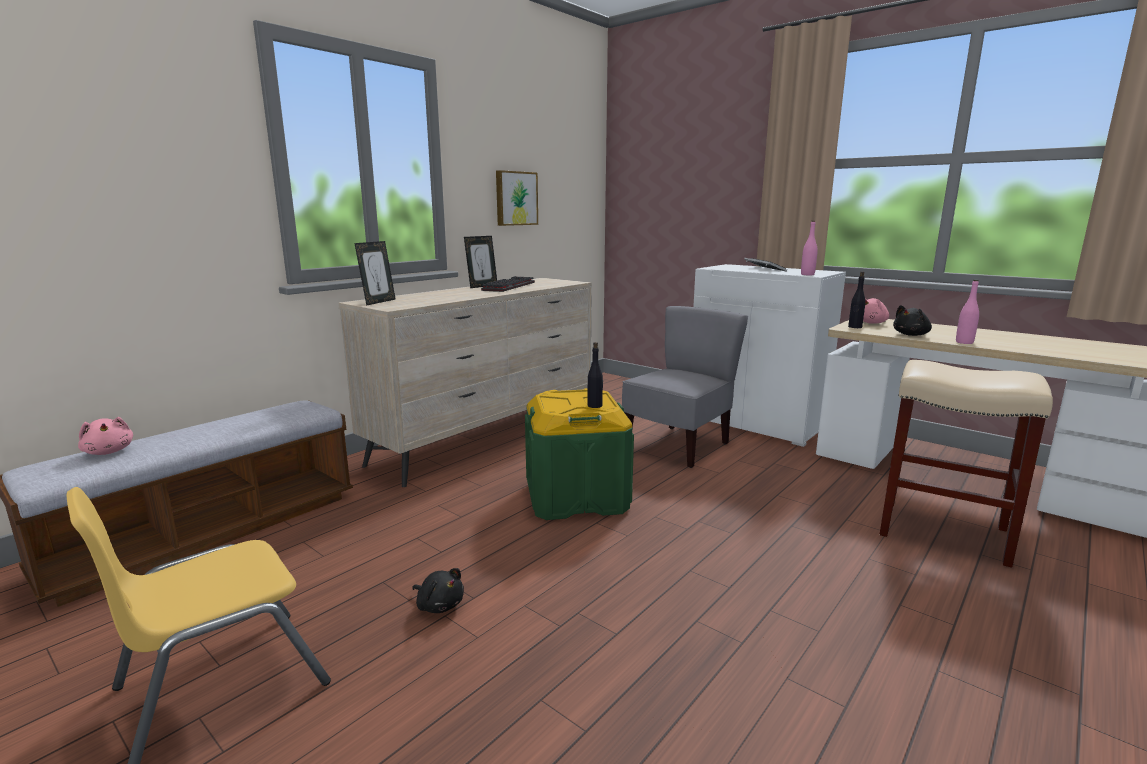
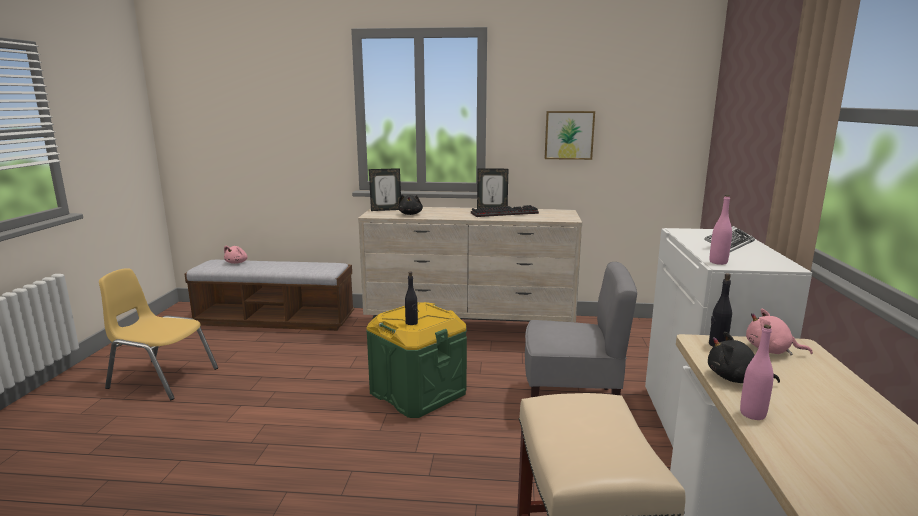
camera: 55 degrees right, 0 degrees up
(439, 605) = (249, 399): black plush toy -> black plush toy (410, 214)

